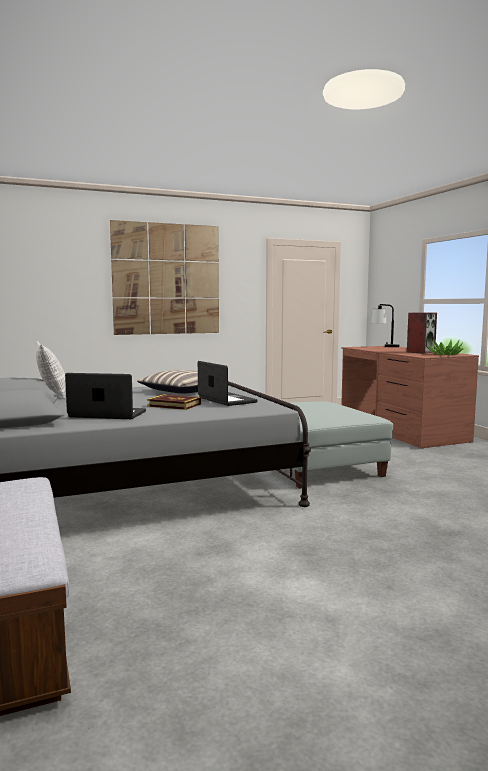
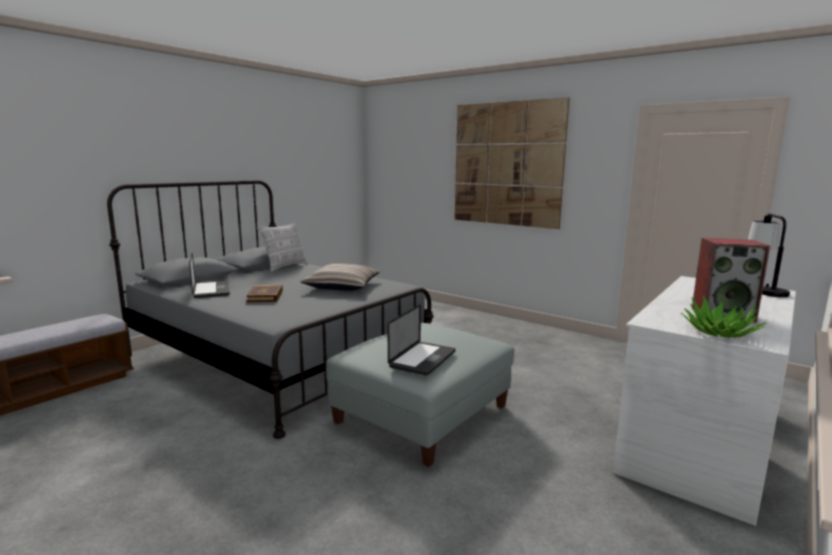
camera: 60 degrees right, 5 degrees up
(227, 400) = (306, 304): laptop -> laptop (423, 359)
(401, 430) = (700, 439): brown desk -> white desk

